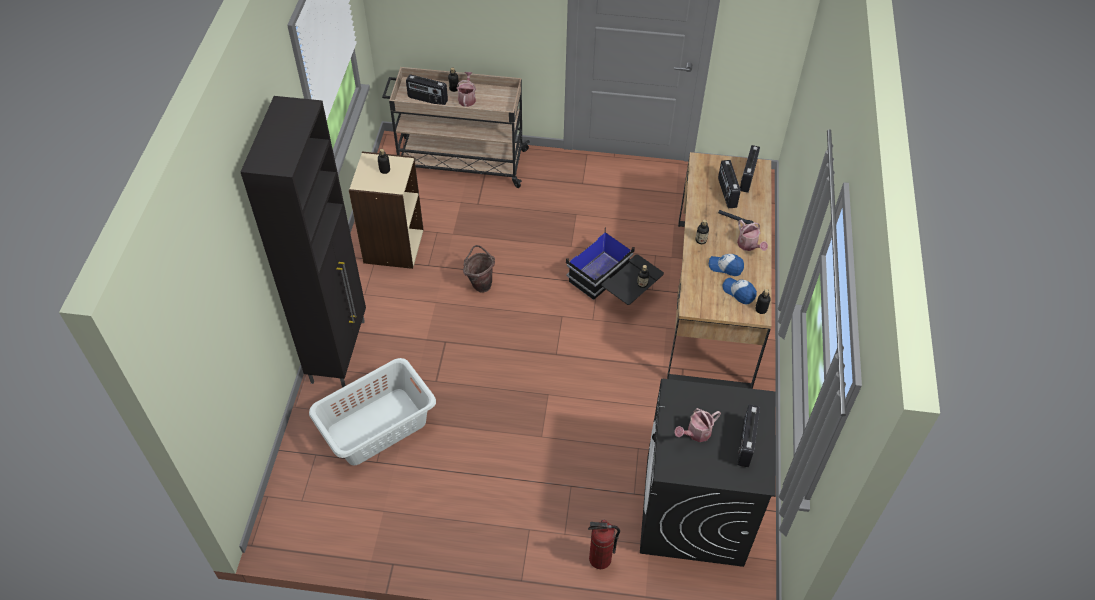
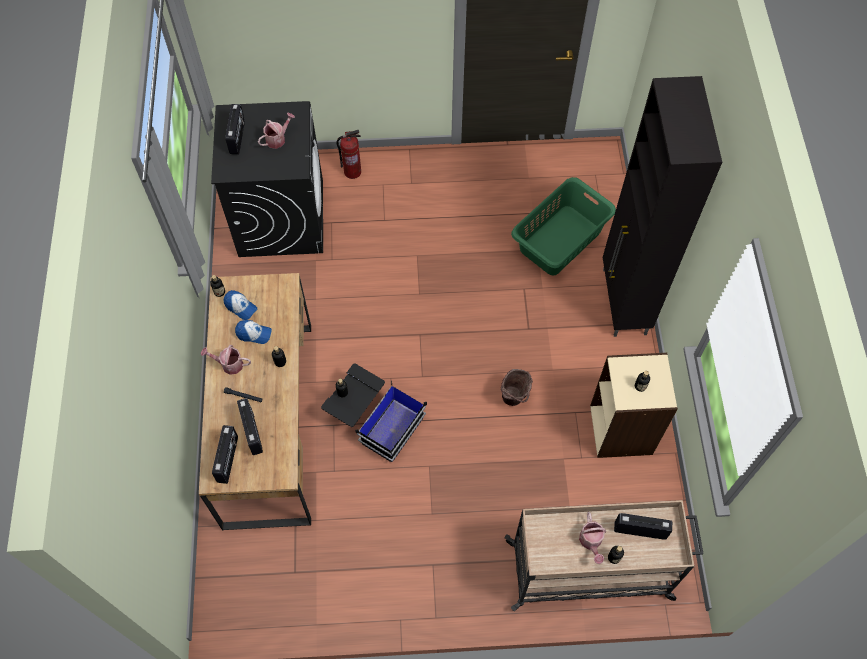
camera: 170 degrees right, 10 degrees up
(376, 426) = (561, 240): white laundry basket -> green laundry basket
(749, 245) = (229, 364): watering can -> watering can turned 45 degrees counterclockwise

